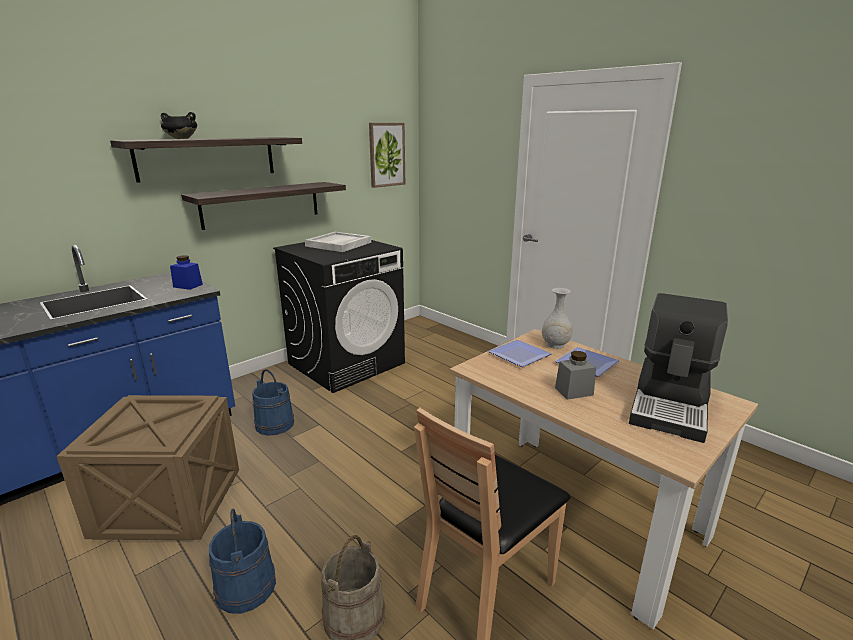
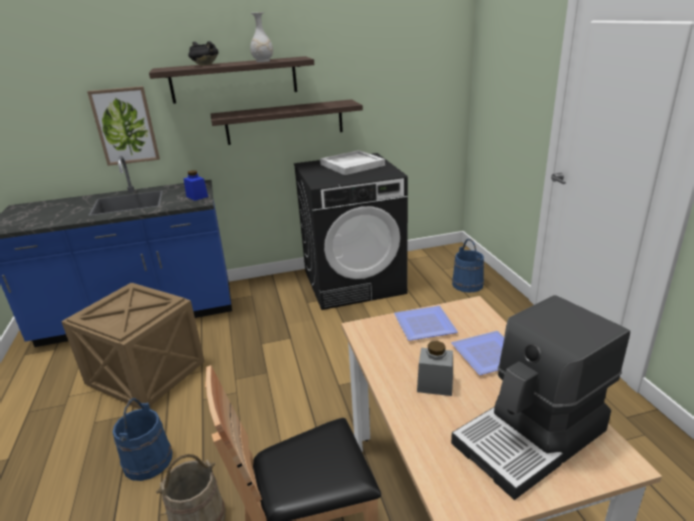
camera: 30 degrees right, 5 degrees up
(274, 424) = (256, 328): blue bucket -> blue bucket (467, 284)
(386, 155) = (428, 68): picture -> picture (125, 126)
(555, 345) = (479, 321): white vase -> white vase (263, 61)

